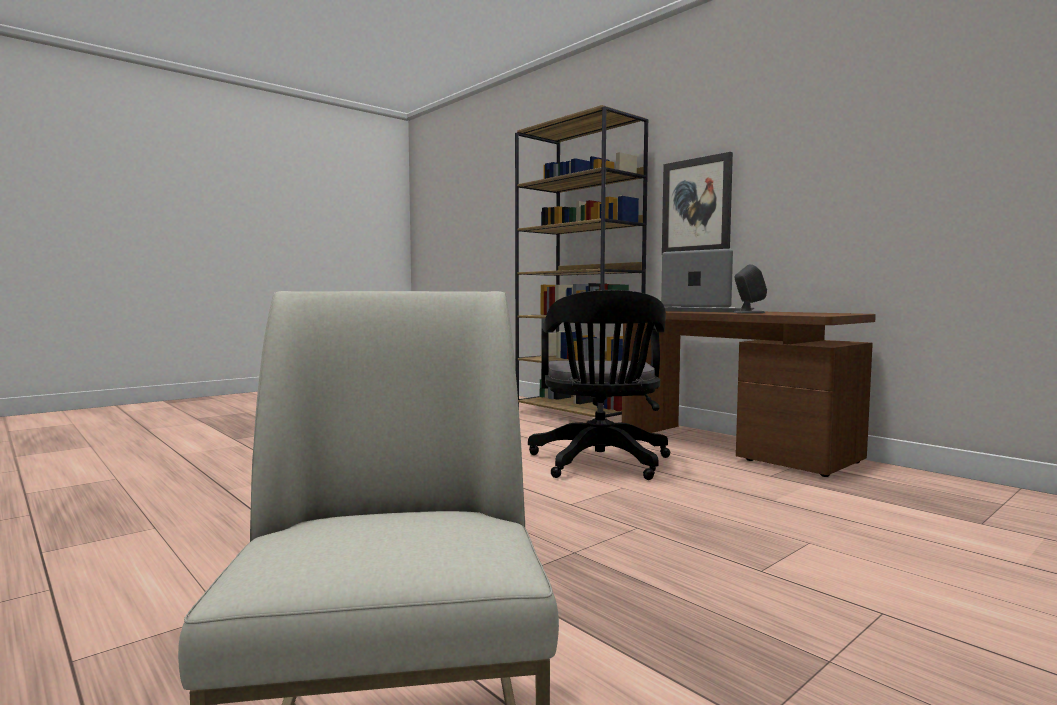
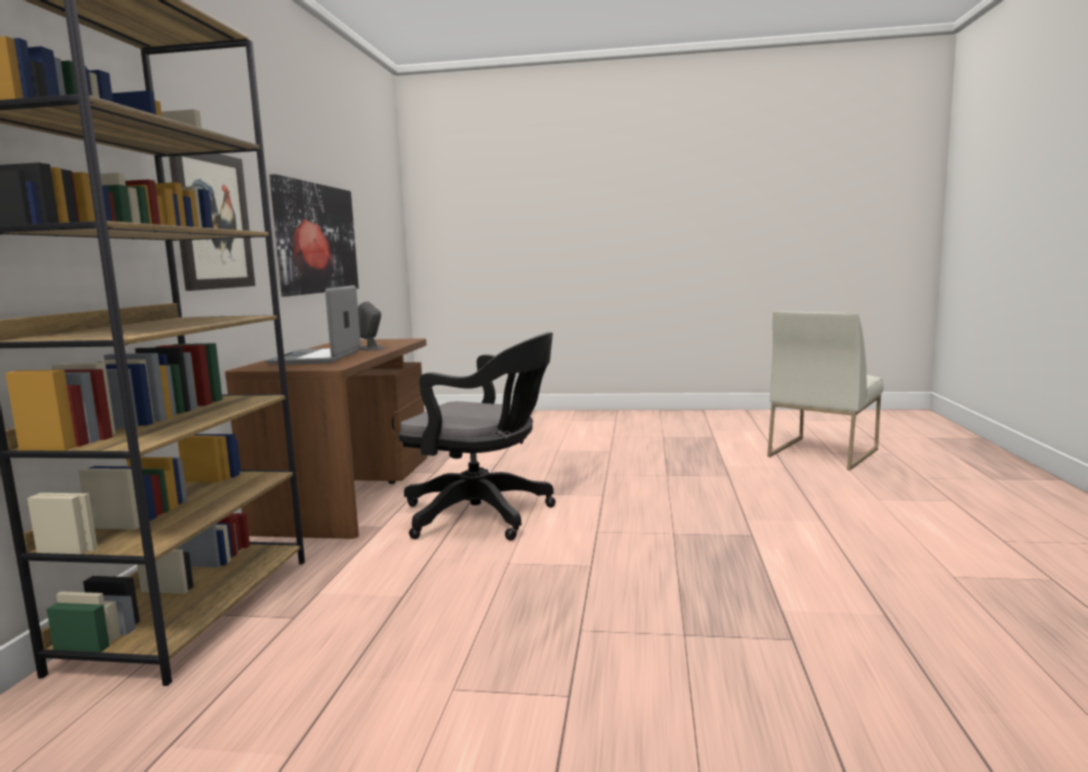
camera: 130 degrees left, 5 degrees up
(600, 464) = (484, 515): black office chair -> black office chair turned 60 degrees clockwise
(861, 196) = (316, 238): none -> picture

